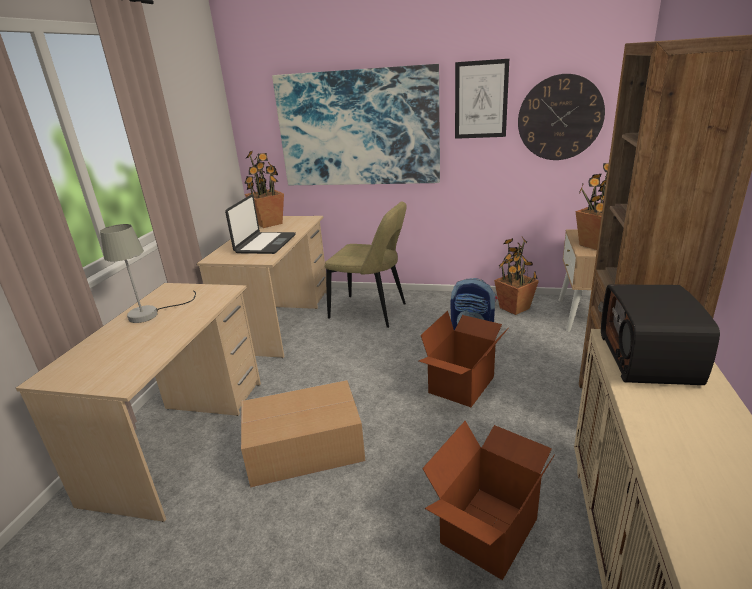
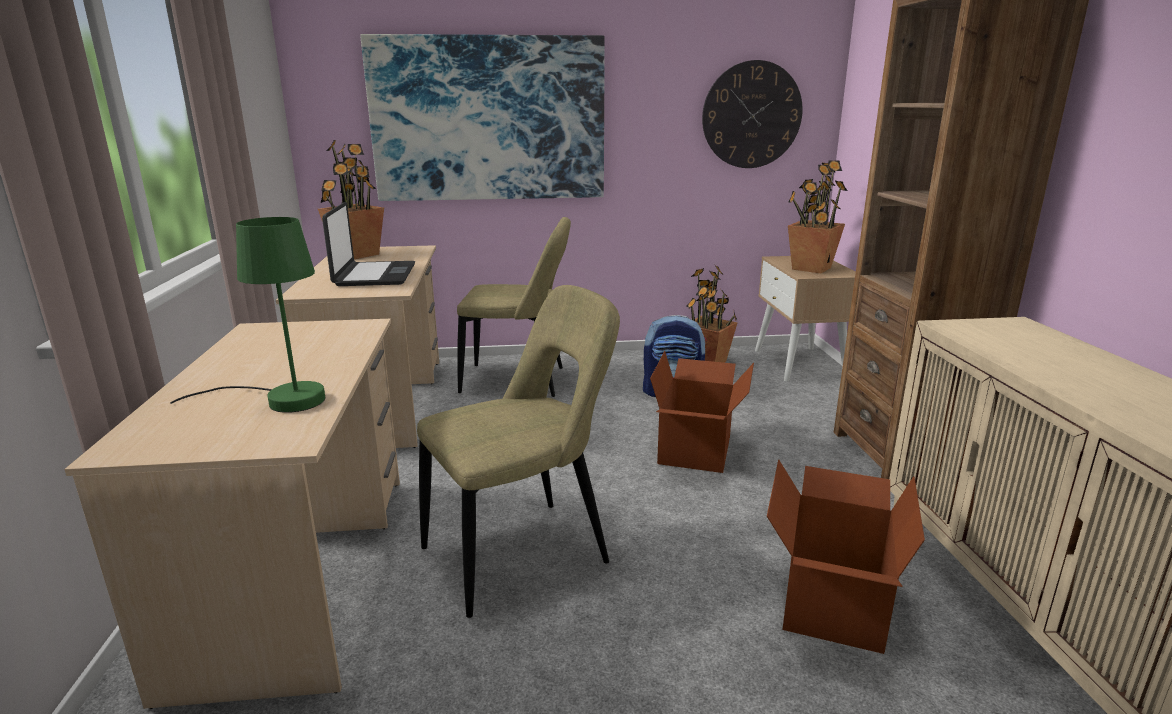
camera: 20 degrees left, 5 degrees down
(141, 350) = (282, 399): none -> green table lamp
(152, 313) = (255, 357): grey table lamp -> none
(306, 448) = (523, 553): cardboard box -> beige chair
(481, 100) = (656, 87): picture -> none
(650, 359) = (1008, 339): radio -> none

